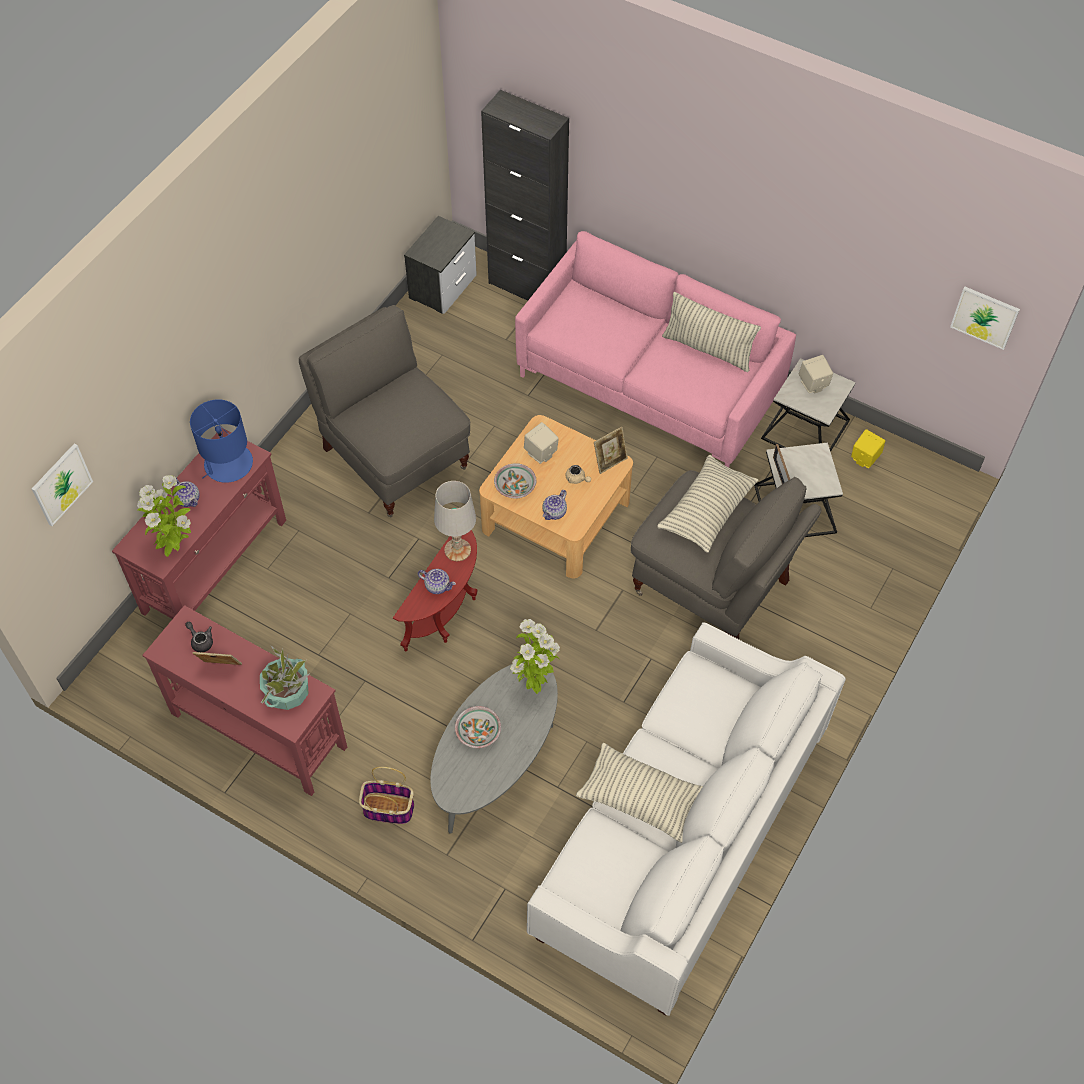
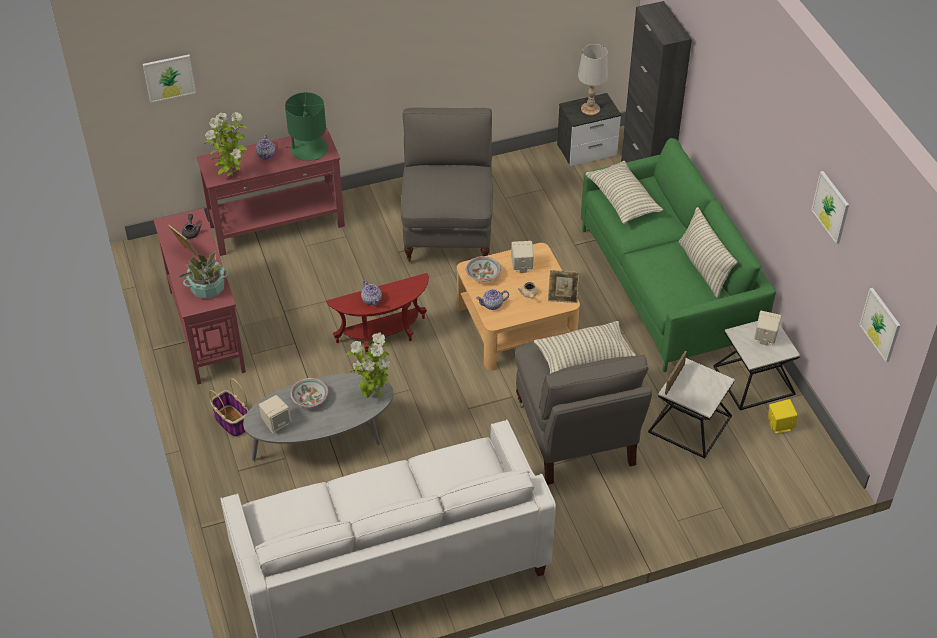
camera: 40 degrees right, 10 degrees down
(228, 464) = (308, 149): blue table lamp -> green table lamp
(457, 549) = (406, 287): white table lamp -> white table lamp (590, 108)
(472, 781) = (276, 423): none -> beige speaker
(640, 799) = (358, 496): pillow -> pillow (622, 200)
(650, 384) = (668, 286): pink sofa -> green sofa
(875, 227) = (831, 207): none -> picture

